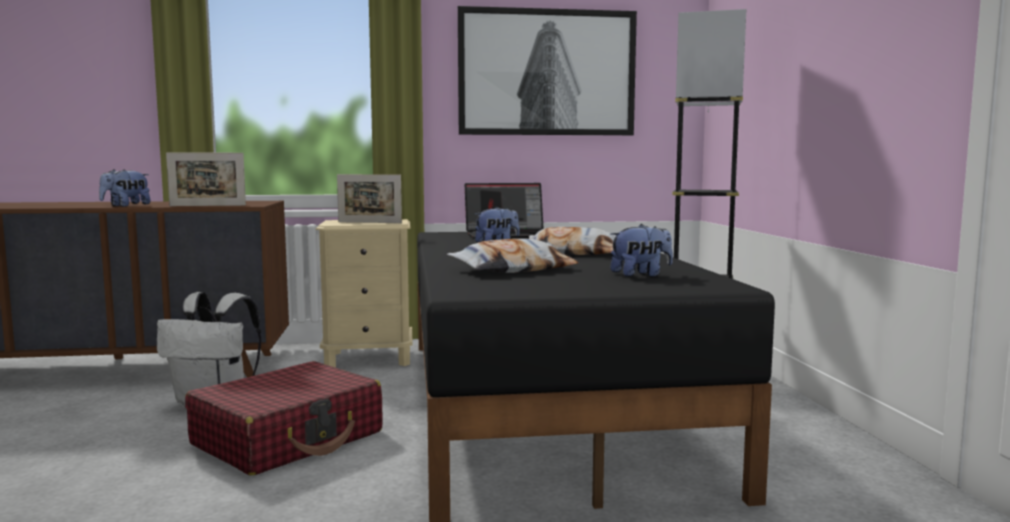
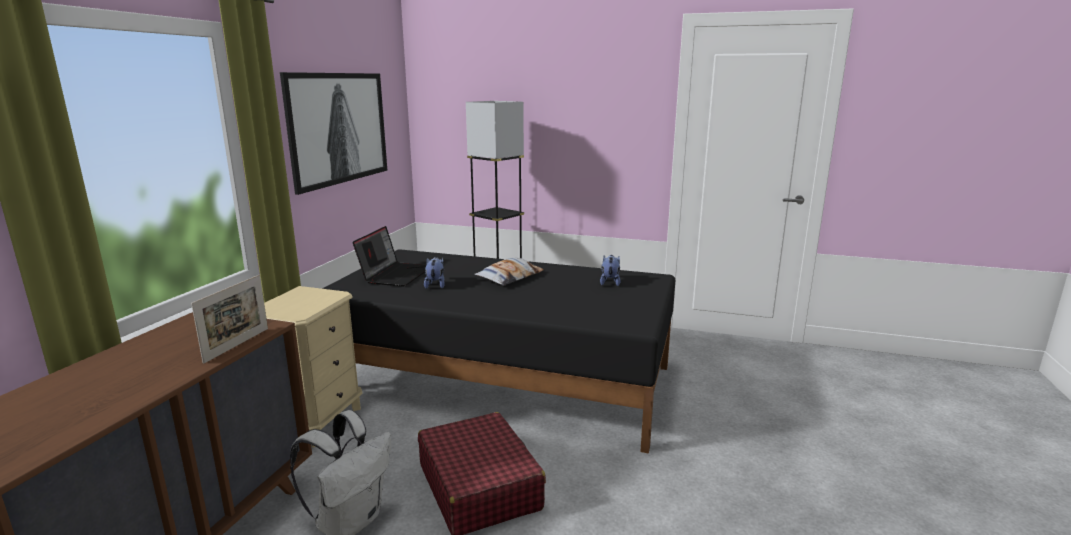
camera: 65 degrees left, 10 degrees up
(126, 206) = (148, 387): plush toy -> none
(369, 222) = (310, 301): picture frame -> none
(513, 269) = (563, 302): pillow -> none

